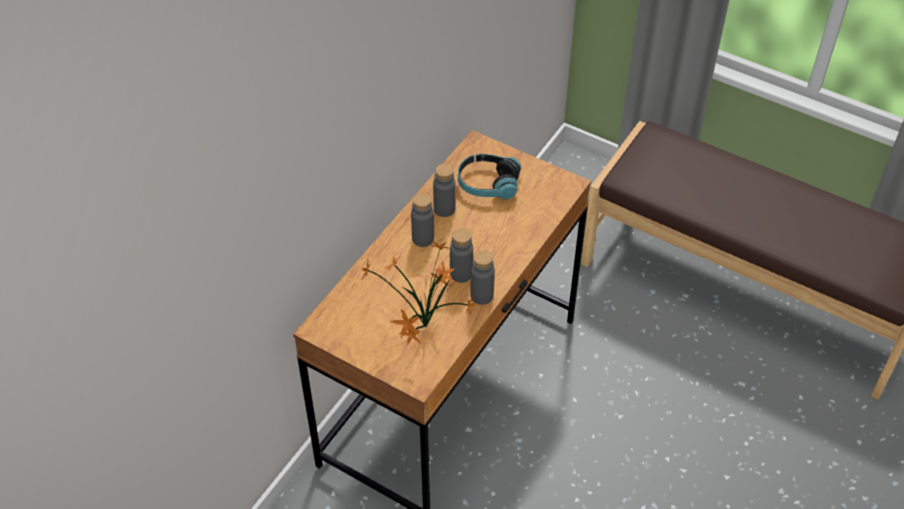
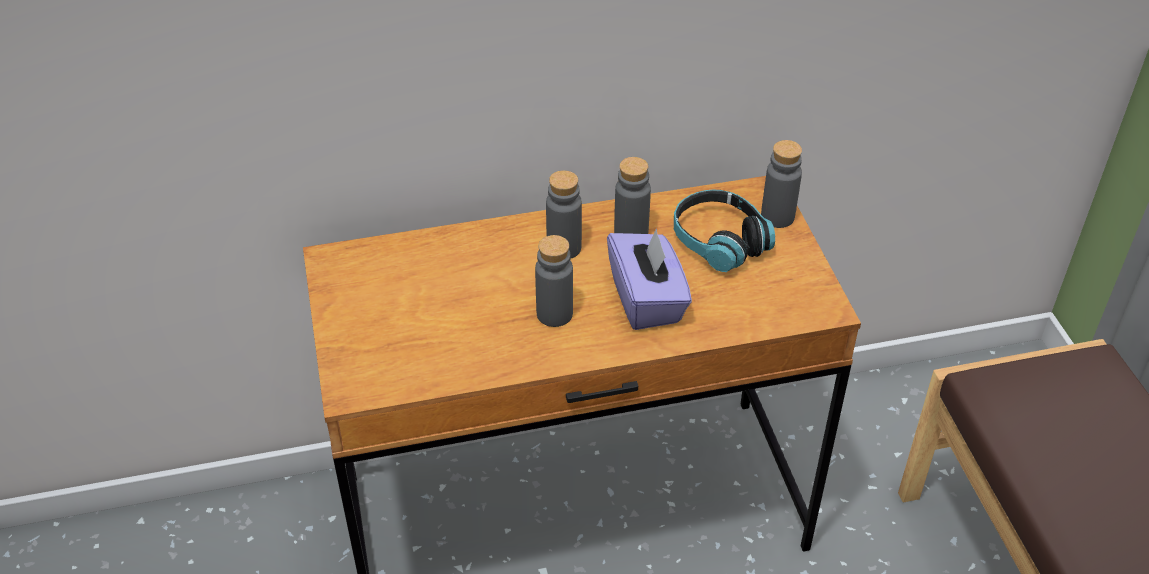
camera: 45 degrees right, 5 degrees down
(423, 328) = (433, 340): potted plant -> none
(482, 295) = (545, 354): grey bottle -> grey bottle (777, 217)
(492, 236) = (647, 300): none -> purple tissue box

